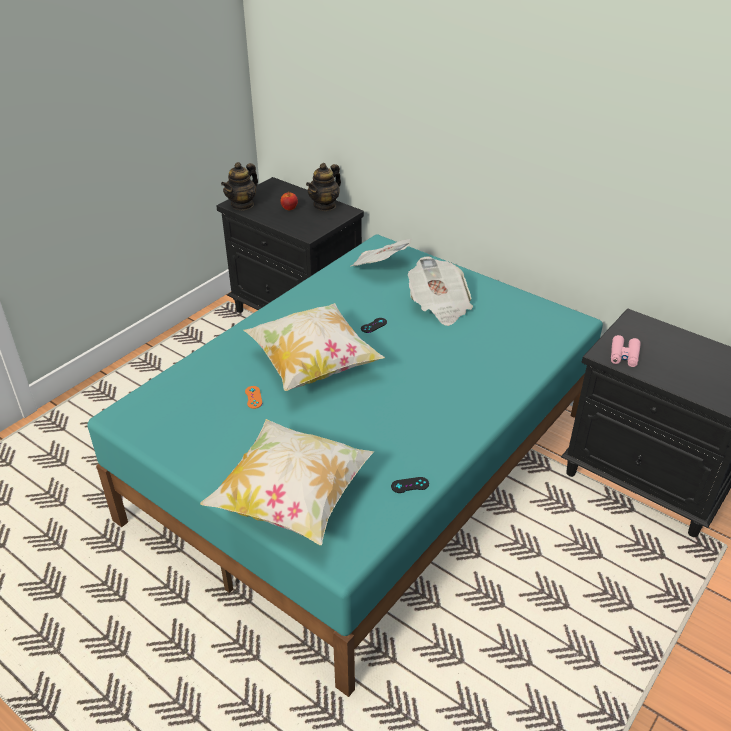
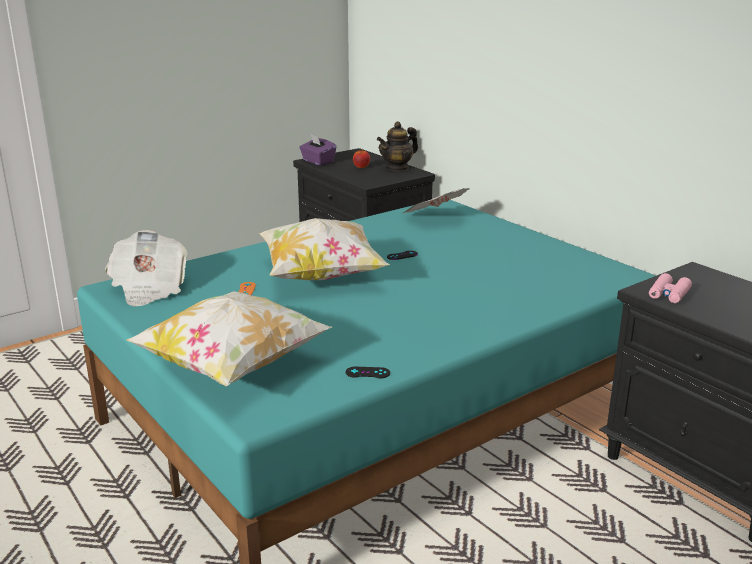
camera: 15 degrees right, 15 degrees down
(242, 205) = (317, 161): teapot -> purple tissue box
(439, 306) = (481, 249): newspaper -> newspaper (149, 288)

